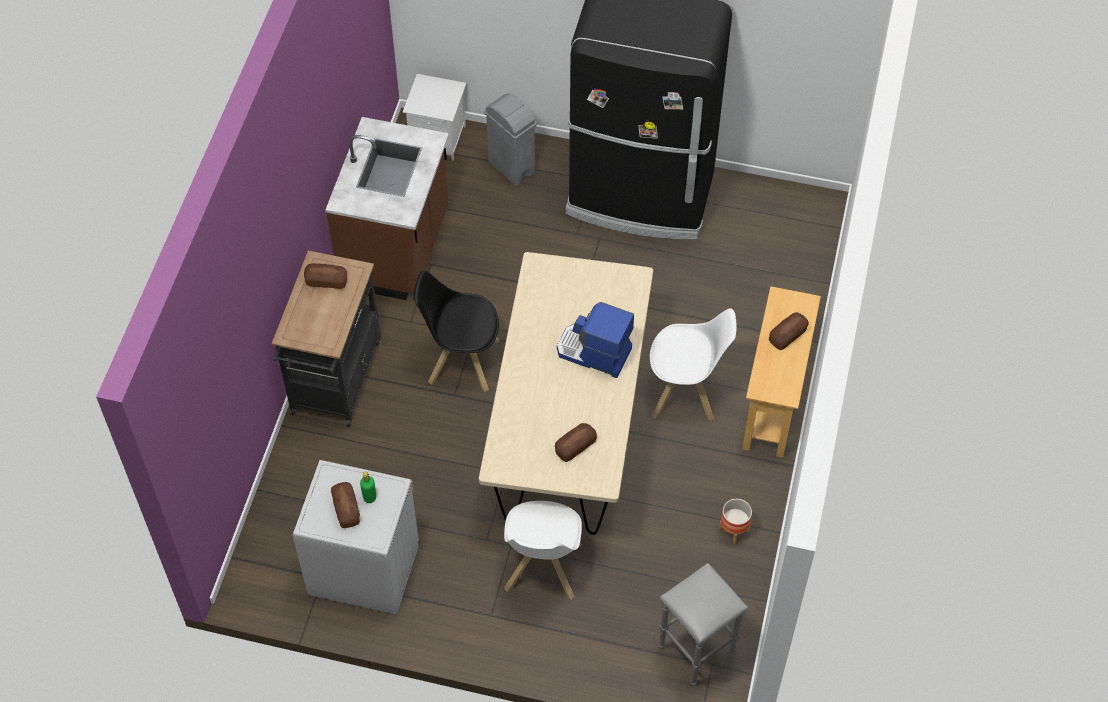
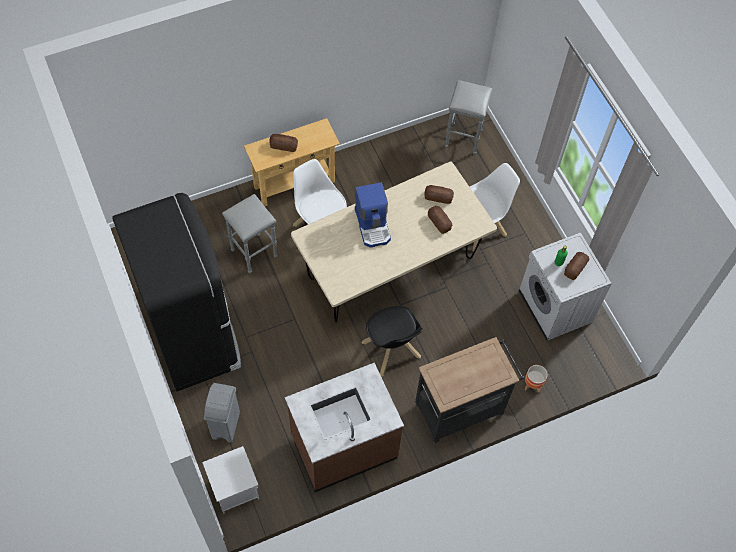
camera: 130 degrees left, 5 degrees up
(326, 281) = (453, 383): bread -> bread (439, 222)
(702, 305) = (254, 254): none -> grey stool
(733, 530) = (385, 159): planter -> planter (532, 384)

